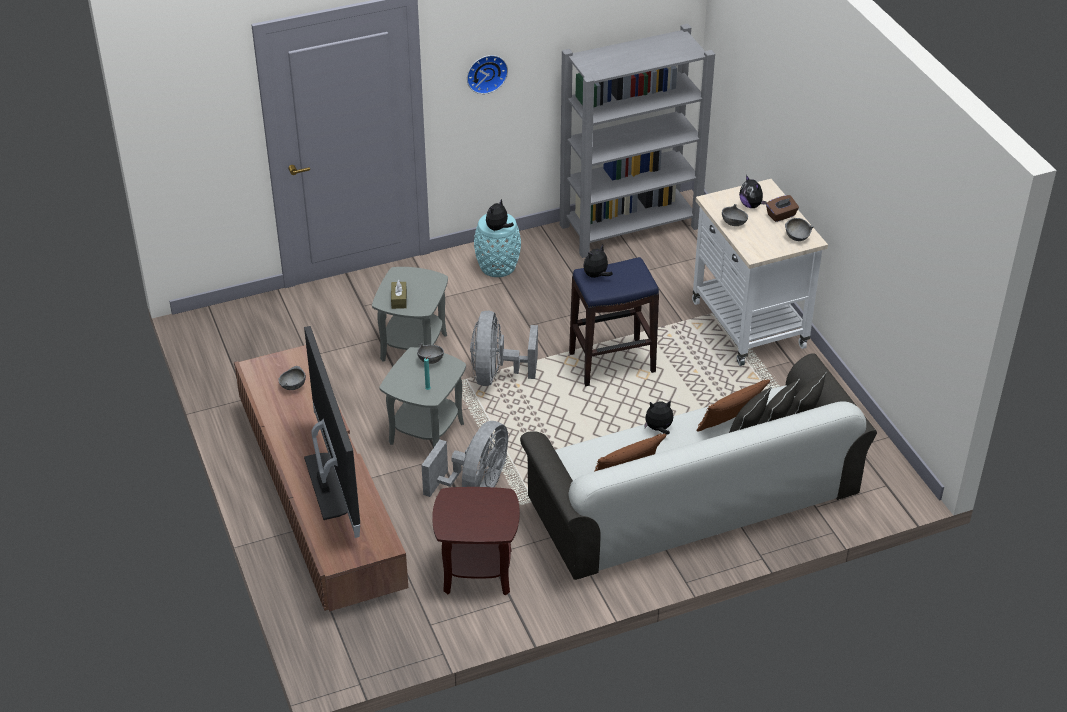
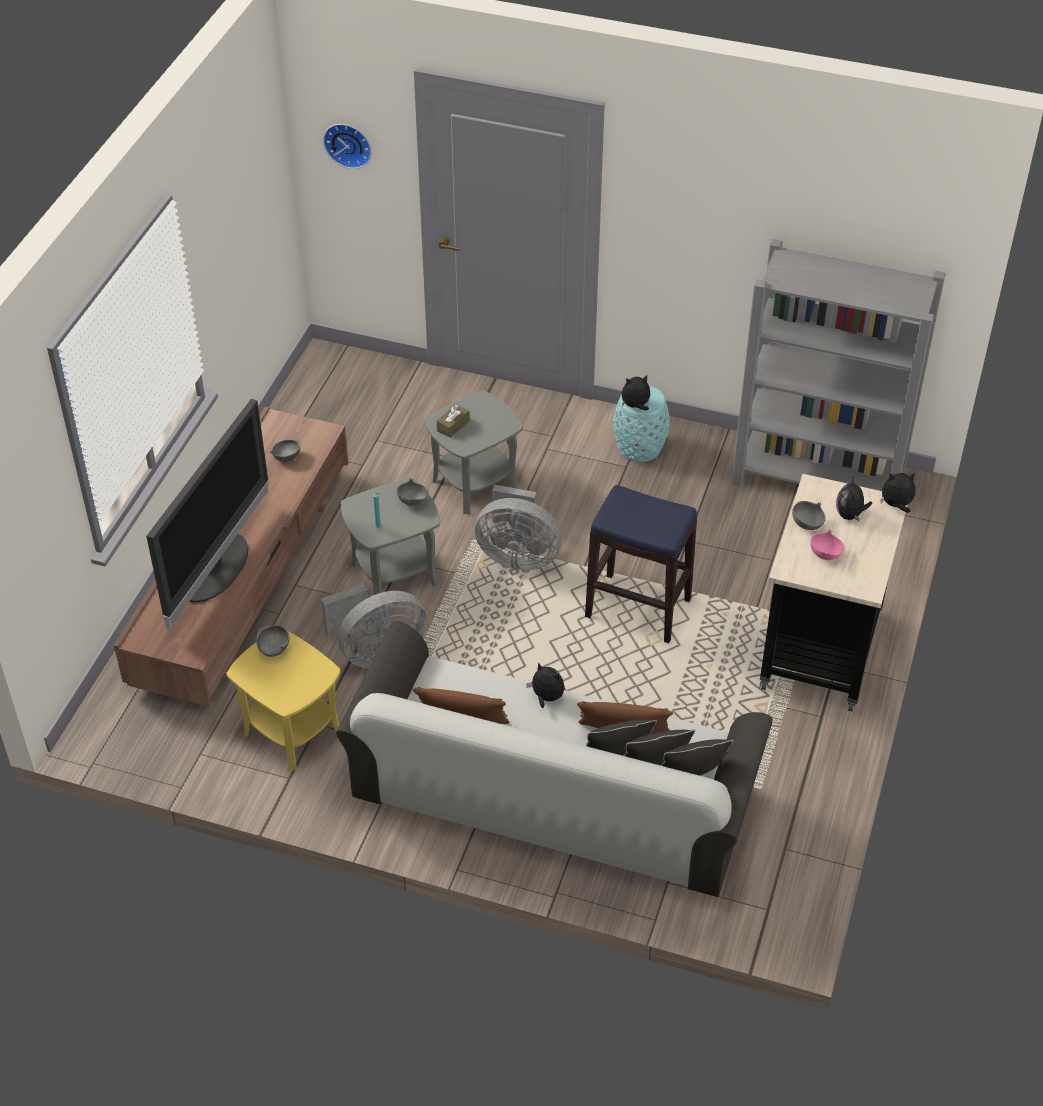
camera: 40 degrees right, 5 degrees up
(477, 571) = (291, 732): brown side table -> yellow side table
(486, 72) = (678, 227): wall clock -> wall clock (348, 144)
(497, 375) = (517, 556): grey fan -> grey fan turned 120 degrees counterclockwise
(596, 276) = (628, 503): plush toy -> plush toy (896, 505)
(749, 326) = (821, 653): white cart -> black cart
(765, 234) = (826, 554): none -> pink bowl
(781, 216) = (868, 544): brown tissue box -> none
(797, 237) = (856, 577): grey bowl -> grey bowl (274, 649)

